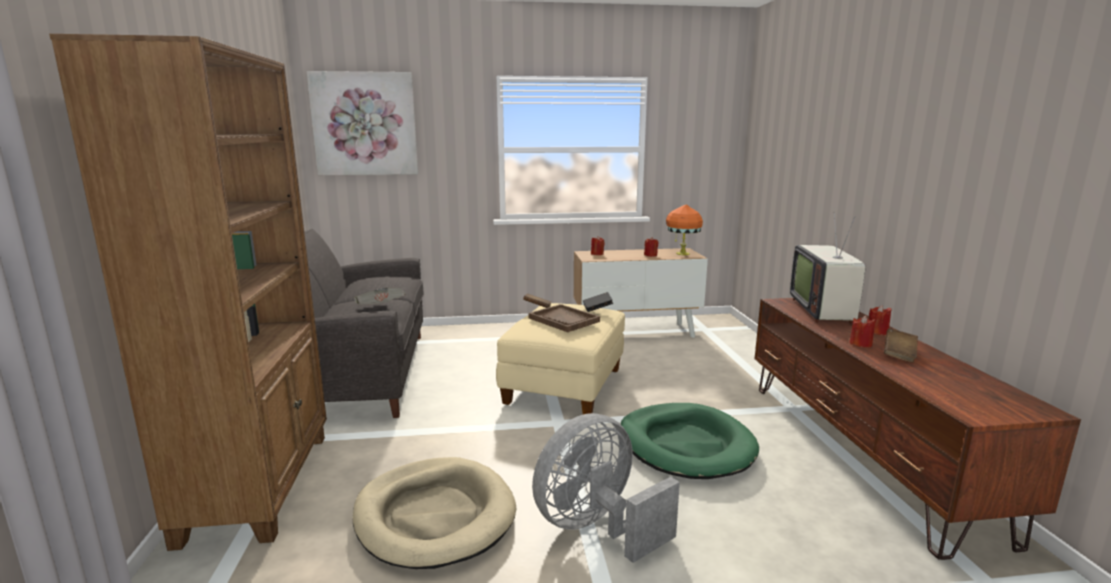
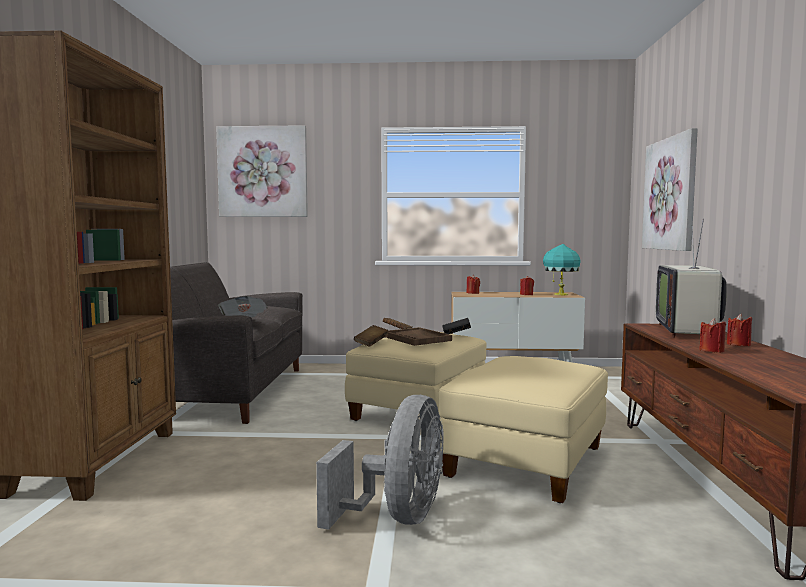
camera: 10 degrees right, 10 degrees down
(435, 516) = (241, 495): beige dog bed -> none
(597, 527) = (398, 517): grey fan -> grey fan turned 135 degrees clockwise
(682, 253) = (560, 294): orange table lamp -> turquoise table lamp
(686, 445) = (525, 462): green dog bed -> beige ottoman
(794, 161) = (670, 194): none -> picture
(899, 355) = (751, 358): brown book -> brown book (371, 343)

